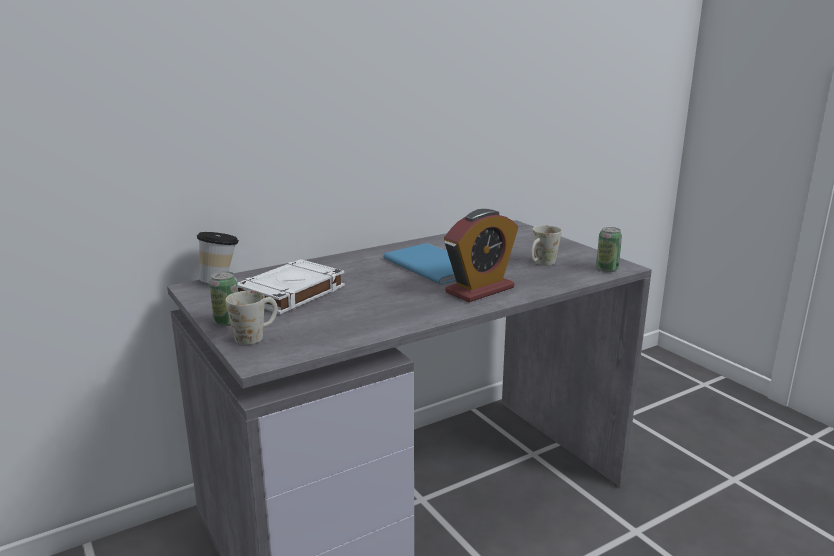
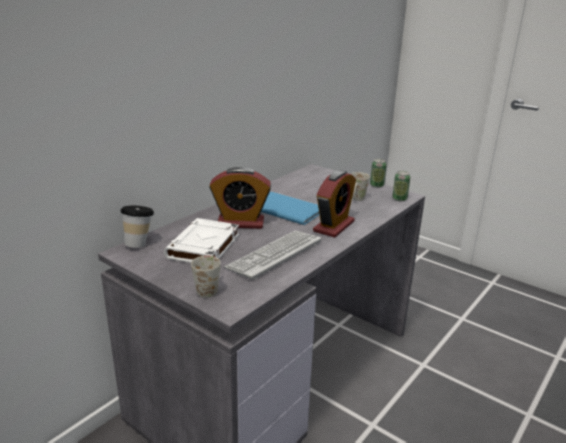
camera: 20 degrees left, 5 degrees up
(227, 322) = (177, 279): can -> can (376, 185)
(360, 273) = (240, 223): none -> alarm clock
(370, 311) = (274, 255): none -> keyboard

